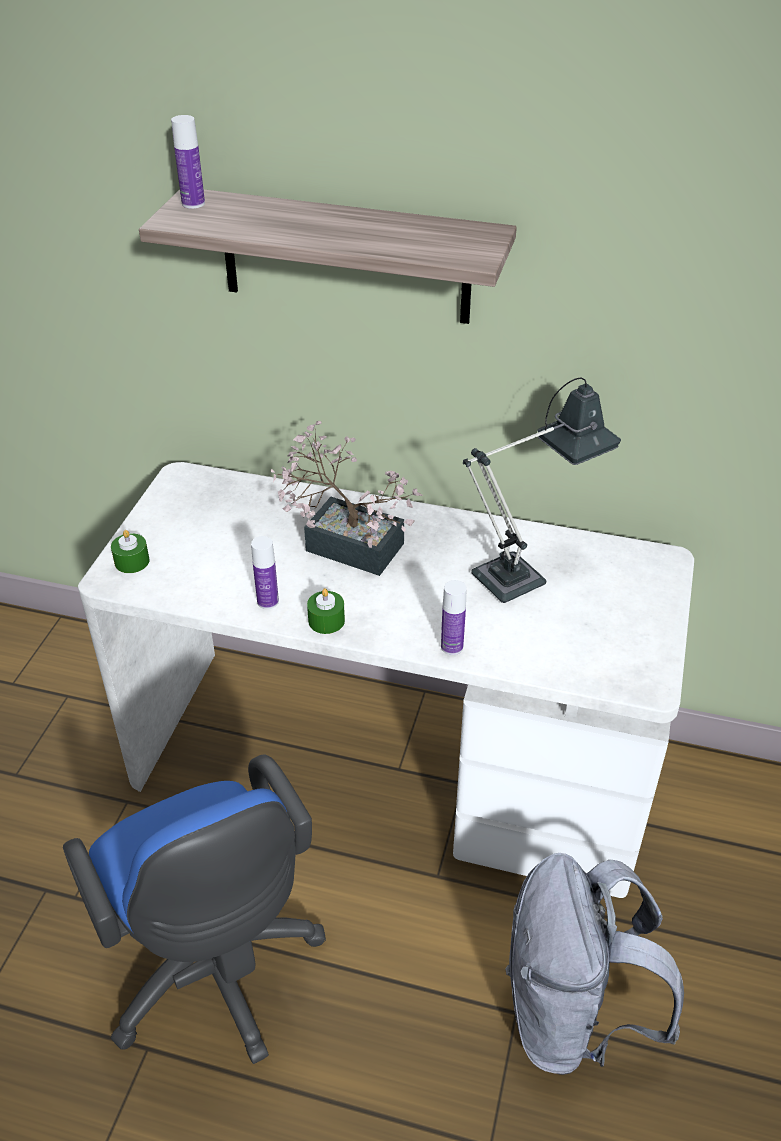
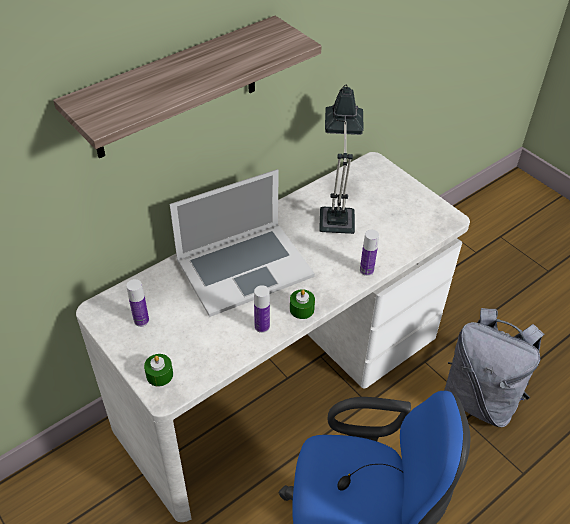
camera: 55 degrees left, 5 degrees up
(193, 203) = (89, 104): bottle -> bottle (141, 320)
(345, 543) = (244, 267): potted plant -> laptop

